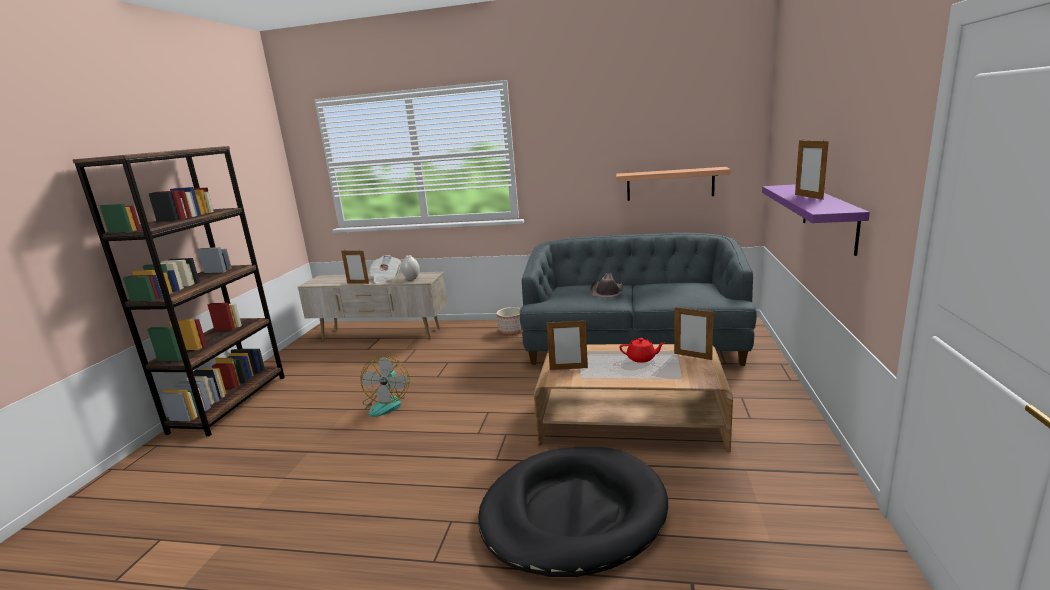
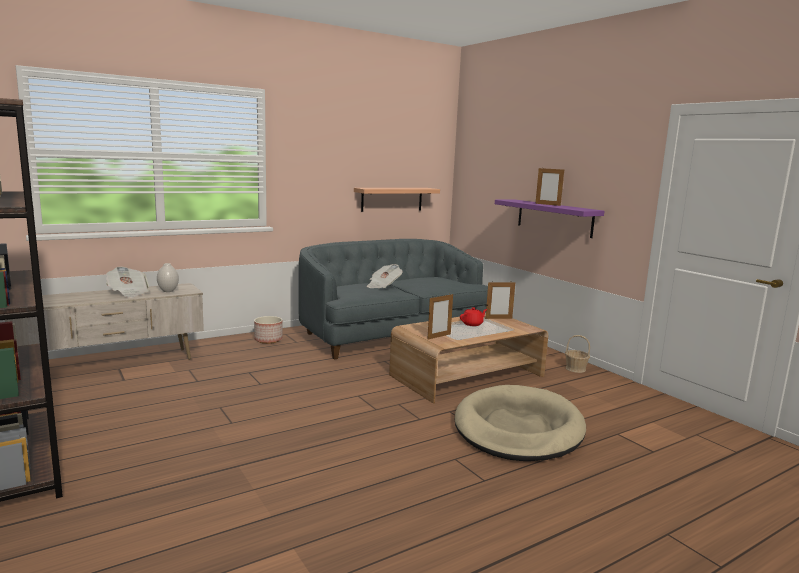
camera: 45 degrees left, 5 degrees down
(358, 283) = (100, 300): picture frame -> none
(387, 404) = (249, 413): fan -> none
(572, 514) = (518, 428): black dog bed -> beige dog bed
(607, 291) = (383, 286): brown hat -> newspaper
(803, 454) = (575, 368): none -> basket

